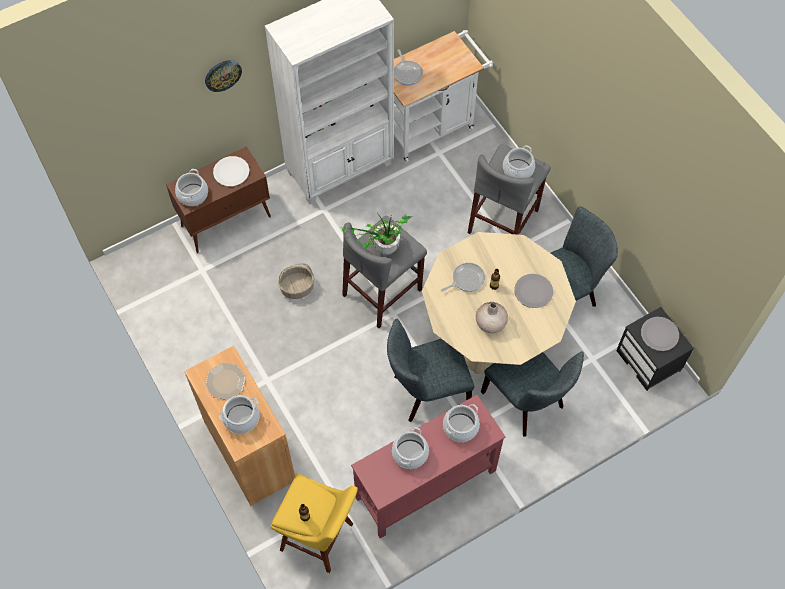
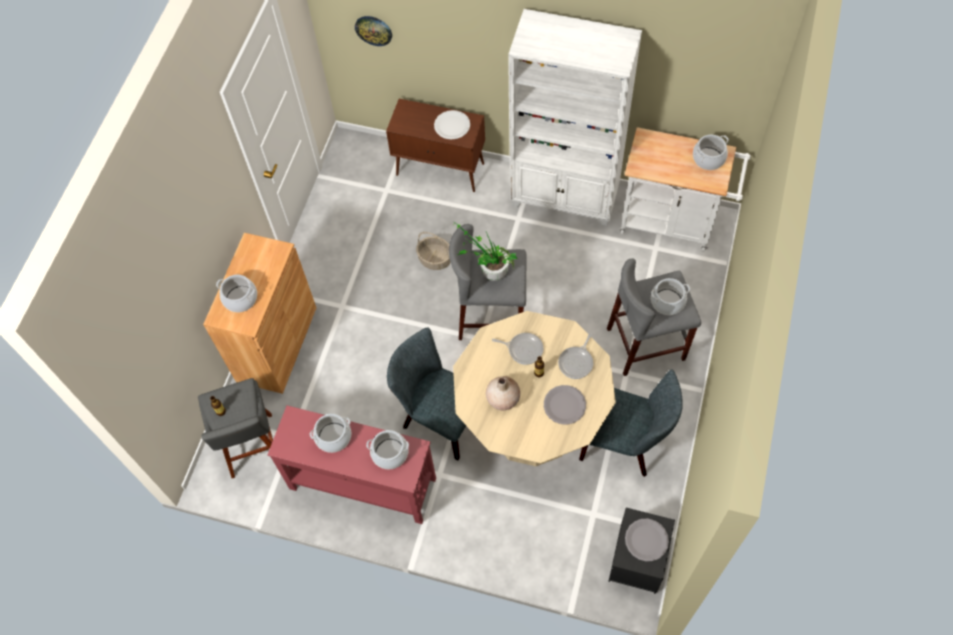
camera: 50 degrees right, 0 degrees up
(193, 195) = (407, 120): cooking pot -> cooking pot (708, 159)
(222, 75) = (474, 31): wall clock -> wall clock (373, 30)
(226, 381) = (260, 264): plate -> none
(320, 538) = (252, 449): yellow stool -> grey stool
(407, 73) = (657, 151): frying pan -> frying pan (577, 362)
(527, 402) = (503, 497): grey chair -> none

